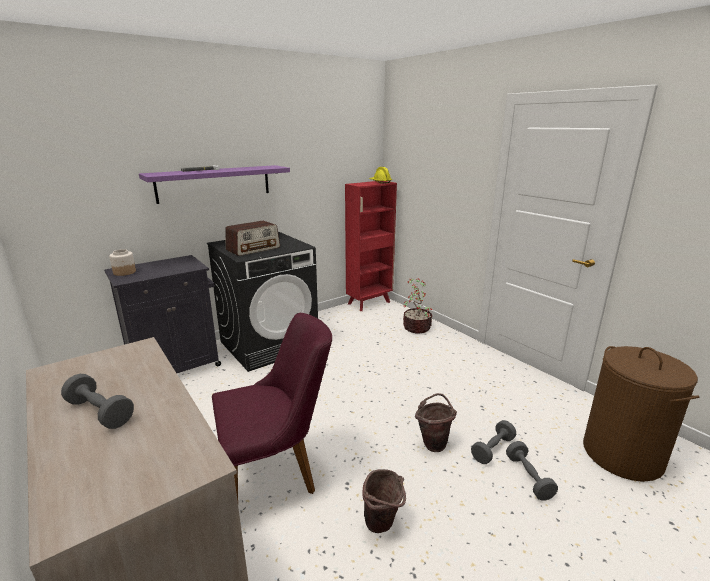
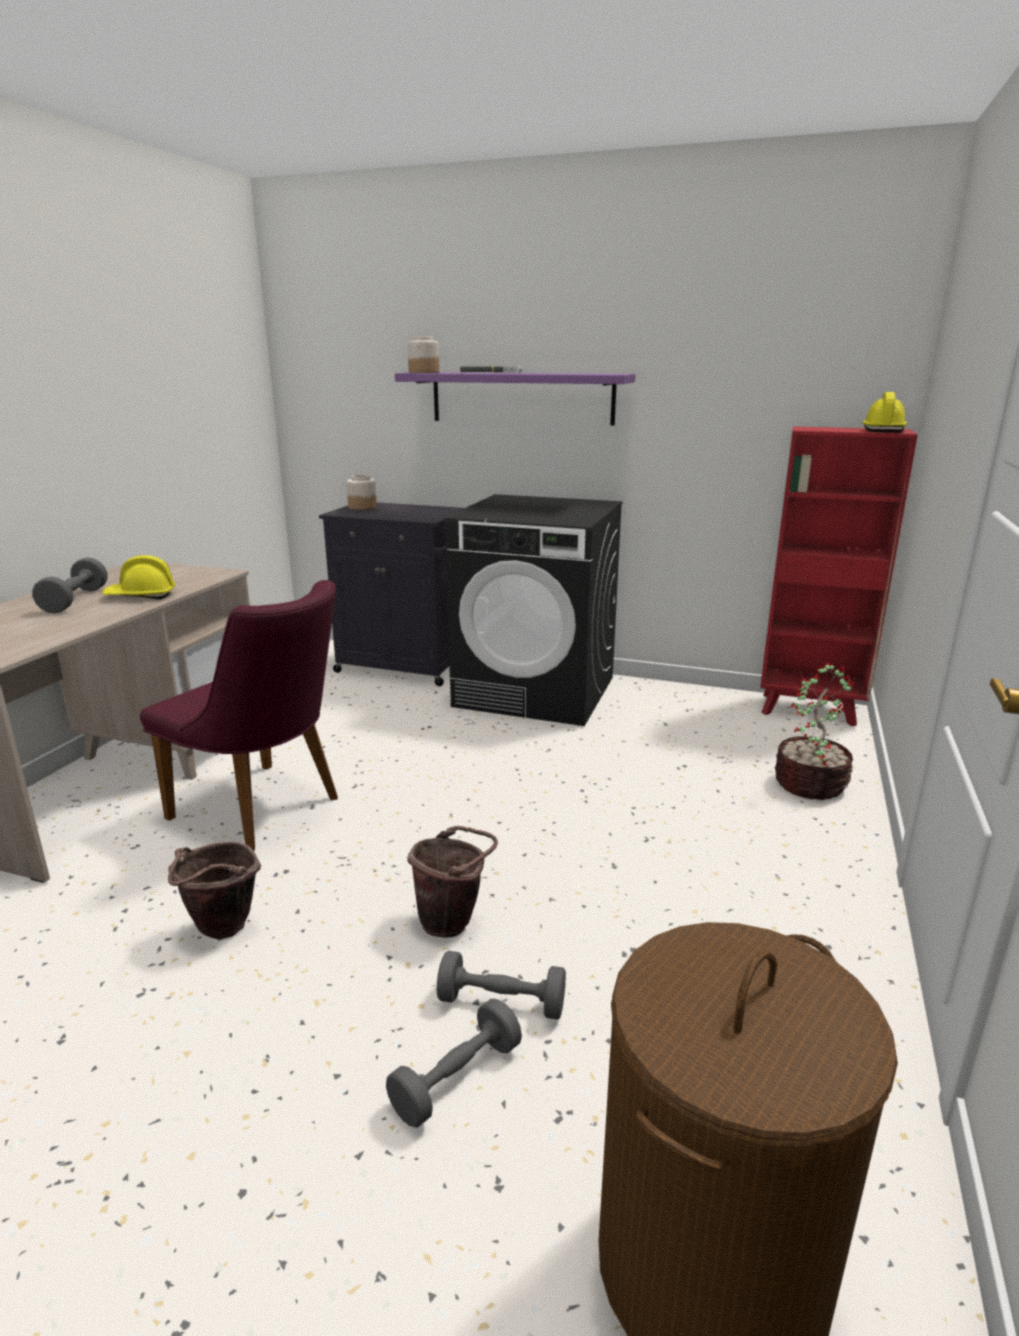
camera: 55 degrees right, 0 degrees up
(143, 383) = (141, 596): none -> yellow hard hat
(159, 174) = (423, 372): none -> jar
(253, 249) = (511, 510): radio -> none

